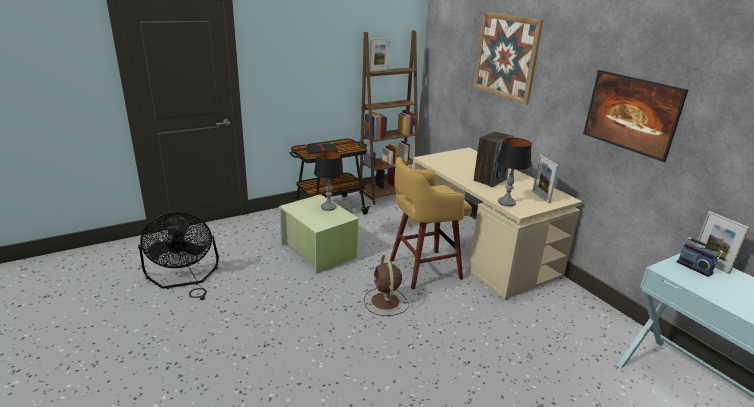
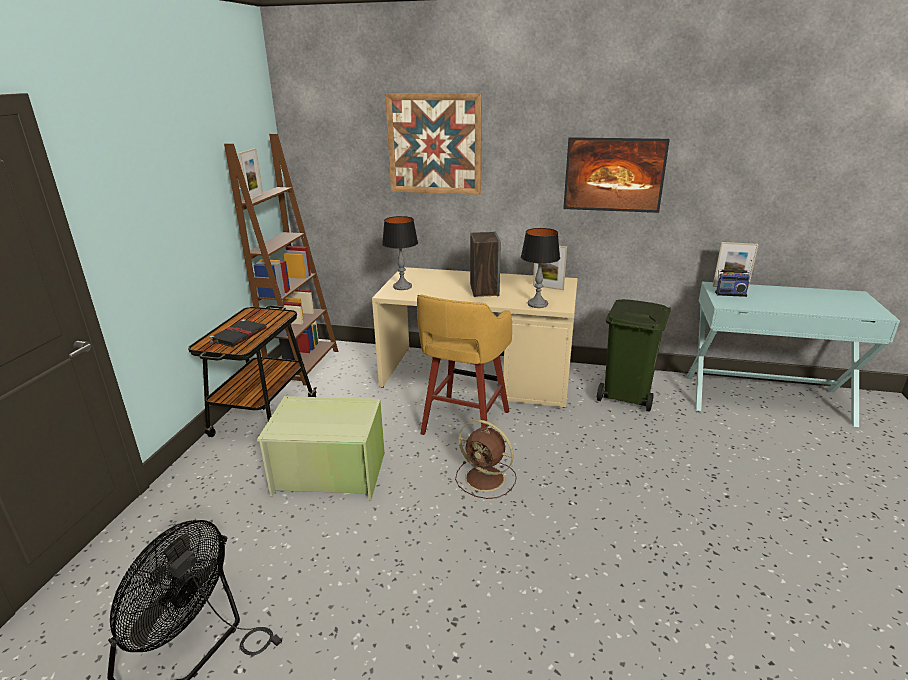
camera: 45 degrees left, 0 degrees up
(328, 207) = (324, 406): table lamp -> table lamp (402, 287)
(572, 321) = (628, 395): none -> green trash can

